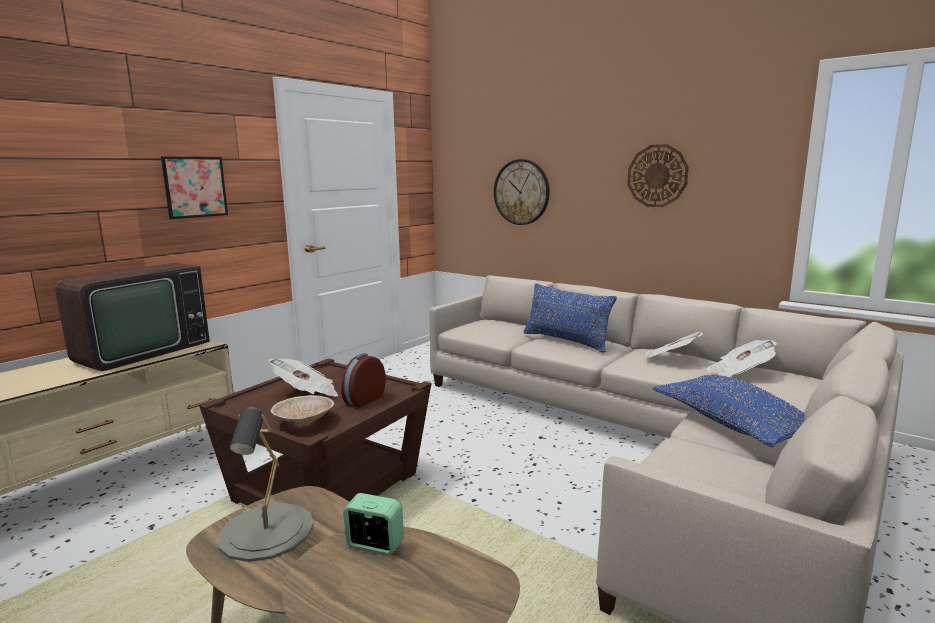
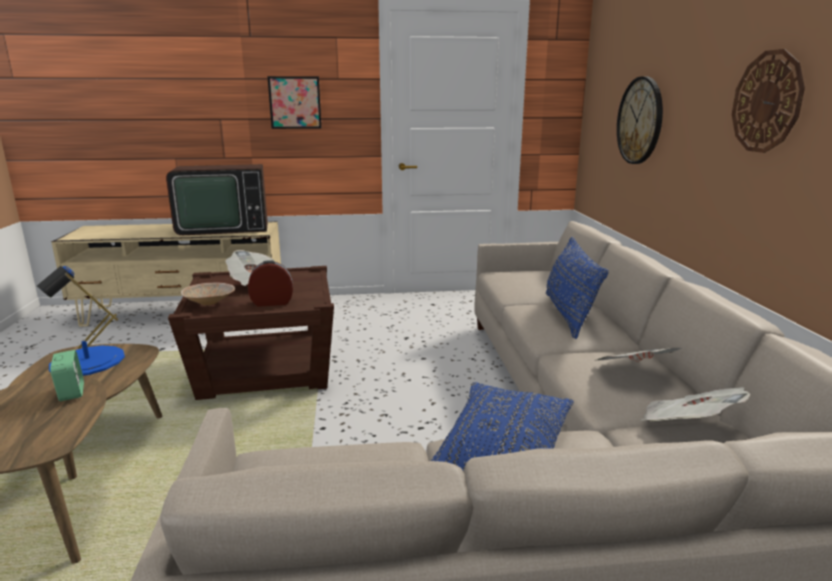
camera: 45 degrees right, 5 degrees up
(267, 531) = (87, 361): grey table lamp -> blue table lamp

